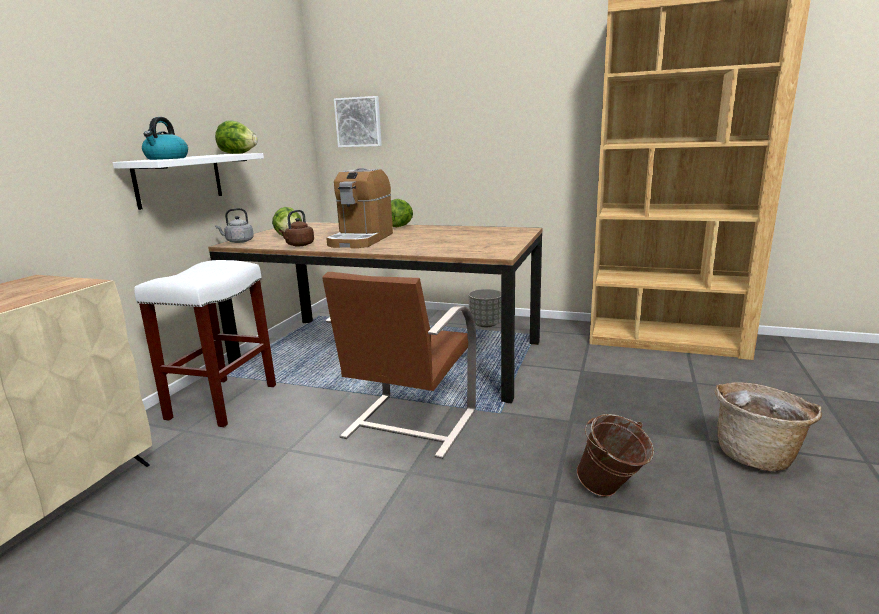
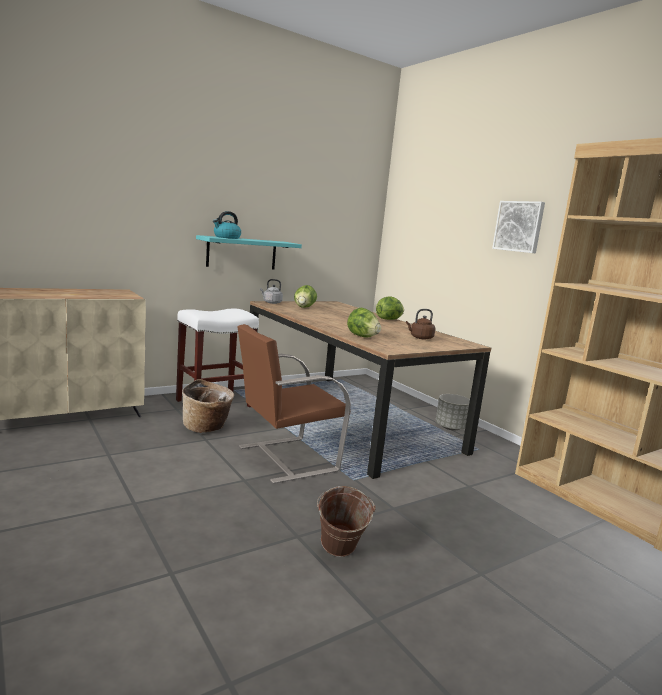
camera: 35 degrees right, 5 degrees down
(179, 180) = (242, 253): white shelf -> turquoise shelf
(237, 153) = (285, 242): lettuce -> lettuce (362, 336)
(299, 245) = (294, 312): brown kettle -> brown kettle (420, 338)
(359, 122) = (409, 233): picture -> picture (519, 226)
(361, 239) = (338, 319): coffee machine -> none
(757, 455) = (505, 605): basket -> basket (206, 427)

